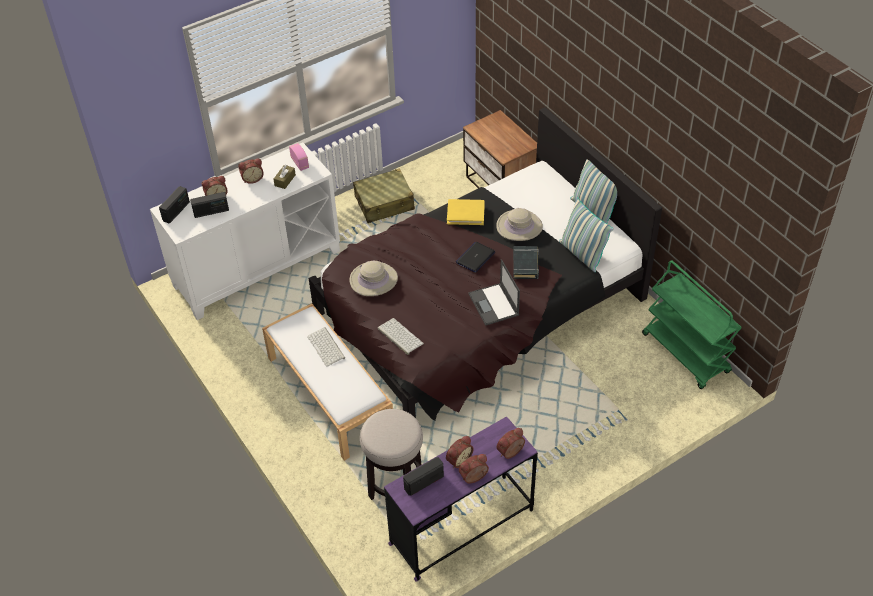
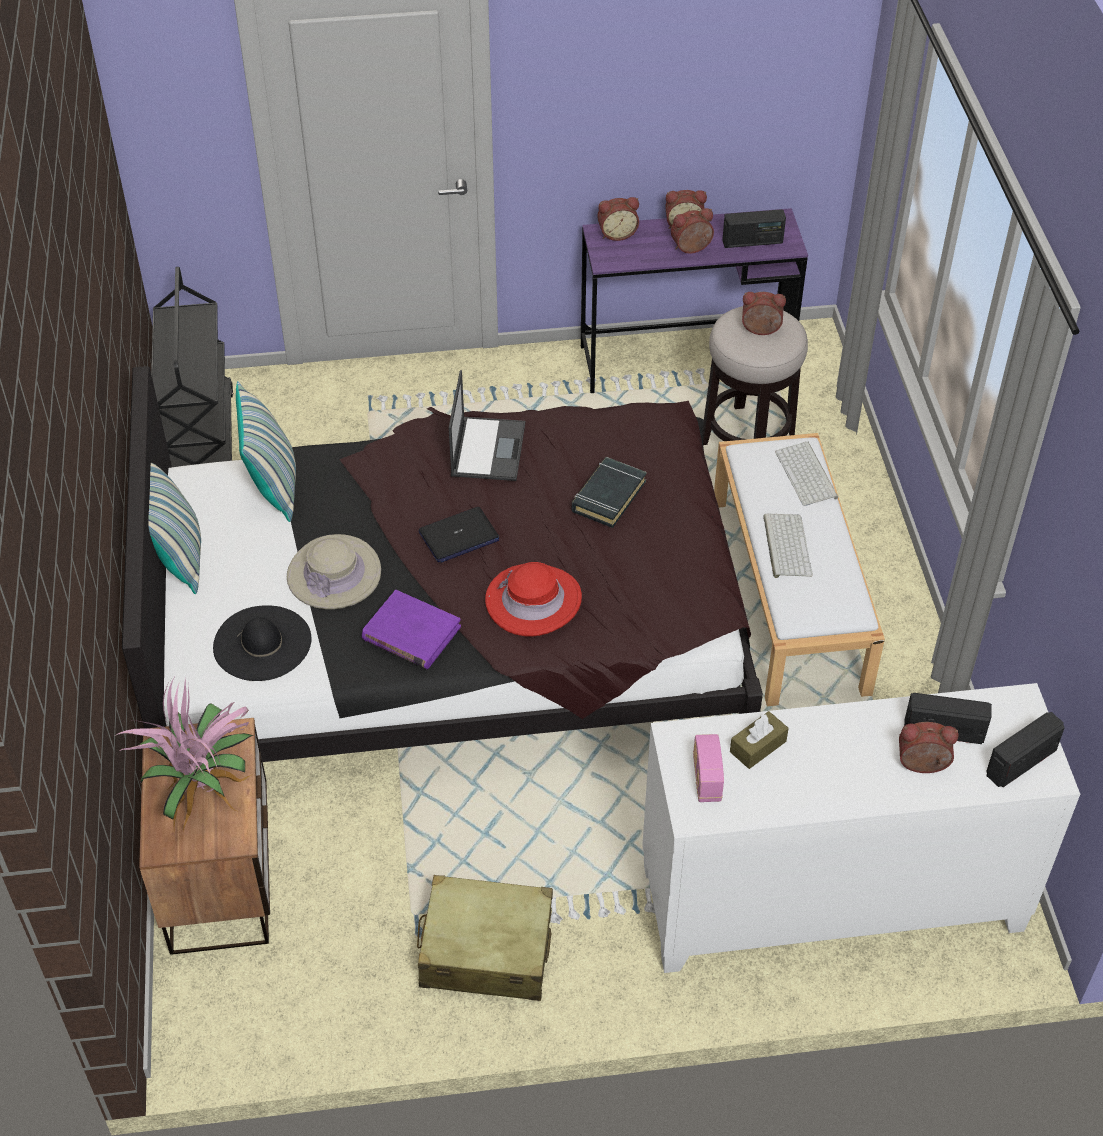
camera: 155 degrees left, 0 degrees up
(252, 178) = (828, 780): alarm clock -> alarm clock (760, 330)
(373, 280) = (661, 566): beige hat -> none
(399, 336) = (670, 461): keyboard -> keyboard (807, 475)
(422, 243) = (533, 601): none -> red hat
(465, 213) = (411, 633): yellow book -> purple book
(499, 136) = (203, 792): none -> potted plant
(524, 190) = (262, 643): none -> black hat
(525, 265) = (384, 493): black book -> black book (608, 496)
(686, 353) = (201, 444): green cart -> black cart

